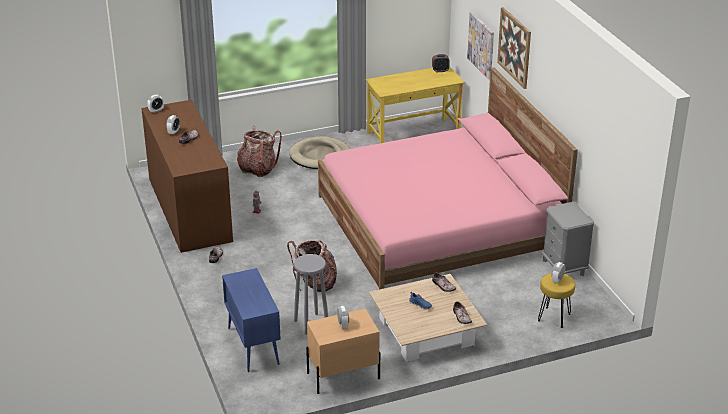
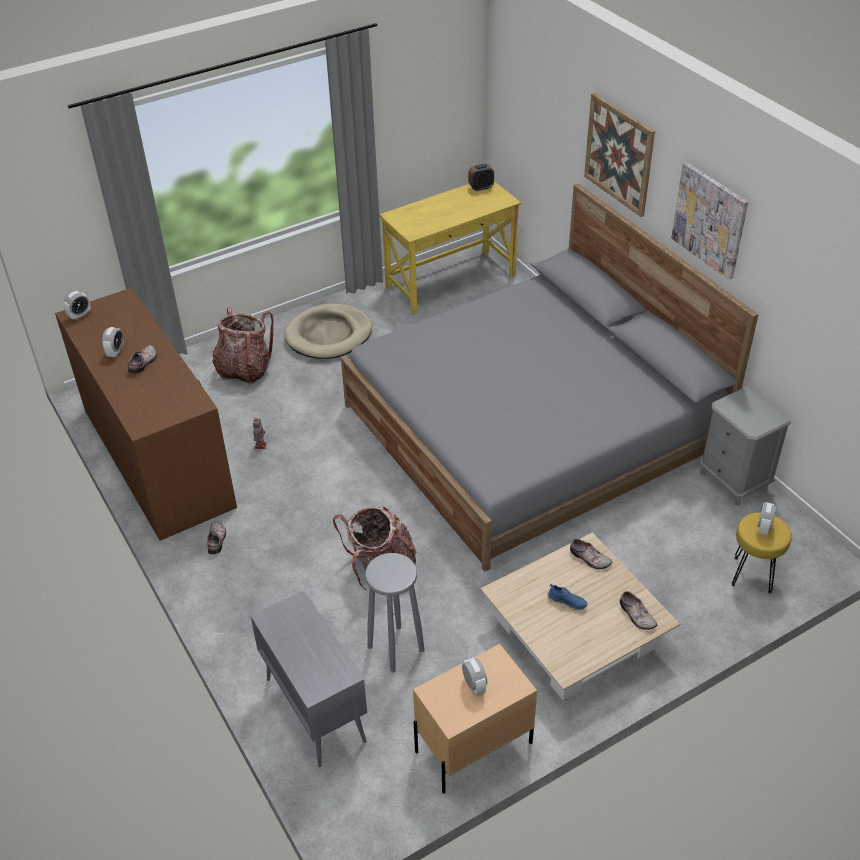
camera: 10 degrees left, 10 degrees up
(253, 345) = (314, 709): blue cabinet -> grey cabinet
(439, 223) = (532, 428): pink bed -> grey bed
(481, 45) = (550, 149): picture -> picture (710, 220)

